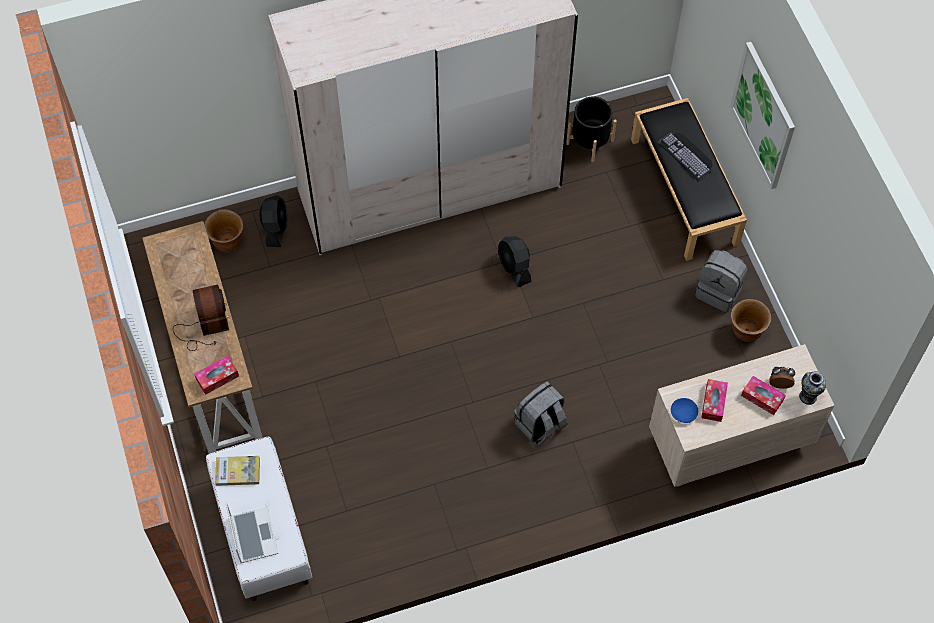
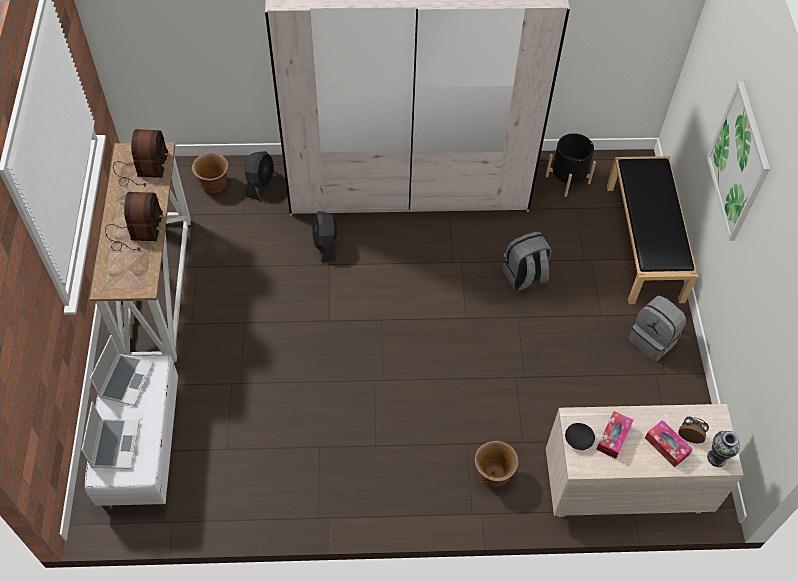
camera: 15 degrees right, 5 degrees down
(183, 258) = (142, 168): none -> radio
(217, 378) = (127, 281): tissue box -> none
(237, 471) = (126, 379): book -> laptop
(514, 267) = (463, 269): black fan -> black fan (325, 244)
(540, 425) = (440, 419): grey backpack -> grey backpack (524, 276)
(684, 413) = (579, 439): blue bowl -> black bowl
(688, 155) = (655, 204): keyboard -> none
(746, 332) = (670, 384): brown planter -> brown planter (493, 474)

